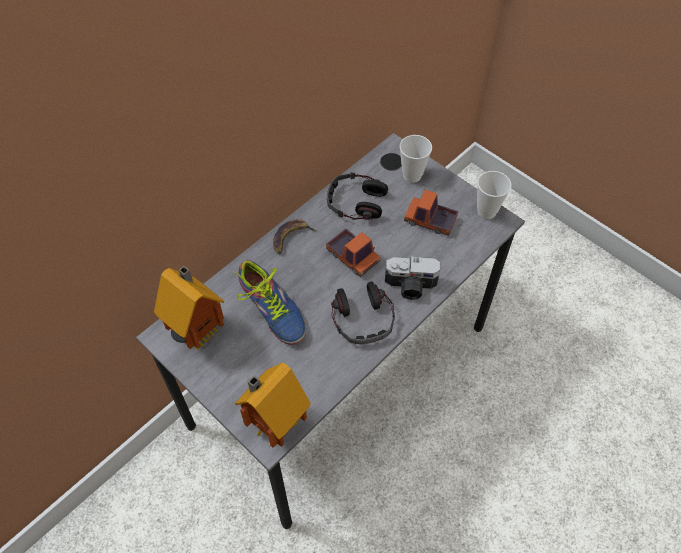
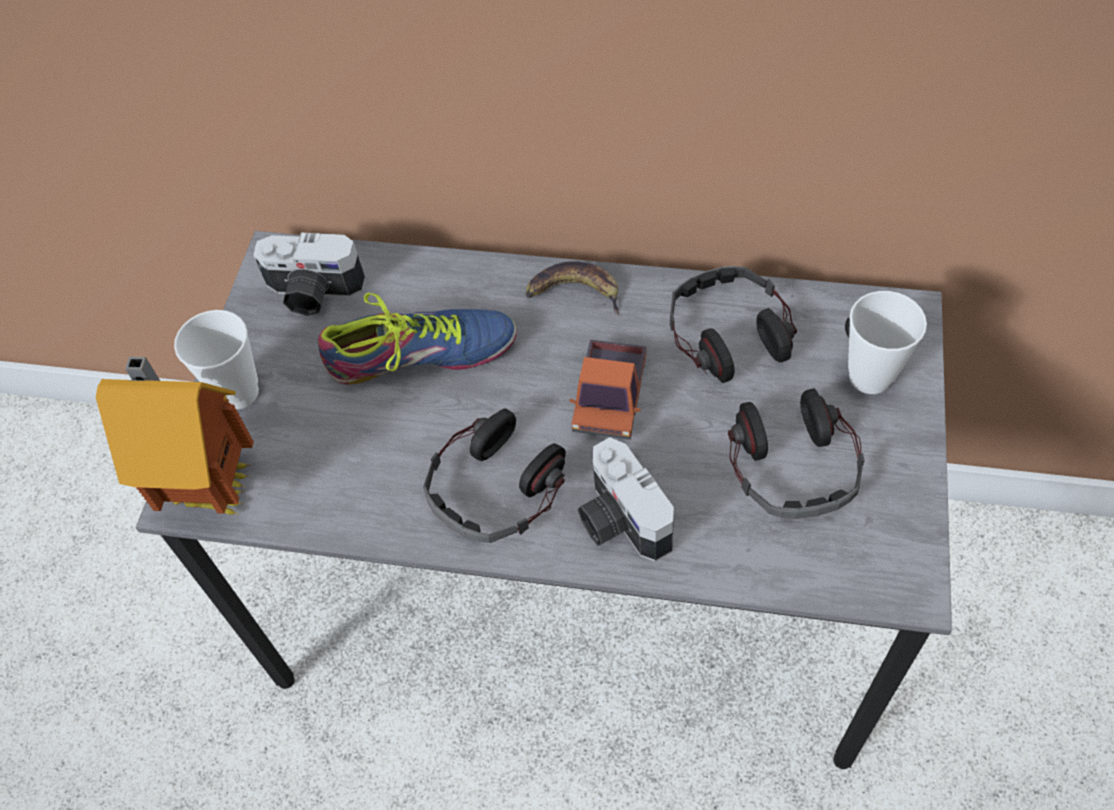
camera: 60 degrees right, 0 degrees up
(200, 332) = (313, 293): toy house -> camera
(272, 308) = (421, 354): shoe -> shoe turned 120 degrees counterclockwise
(430, 220) = (794, 465): toy truck -> headphones
(486, 211) = (906, 547): cup -> cup (238, 393)

